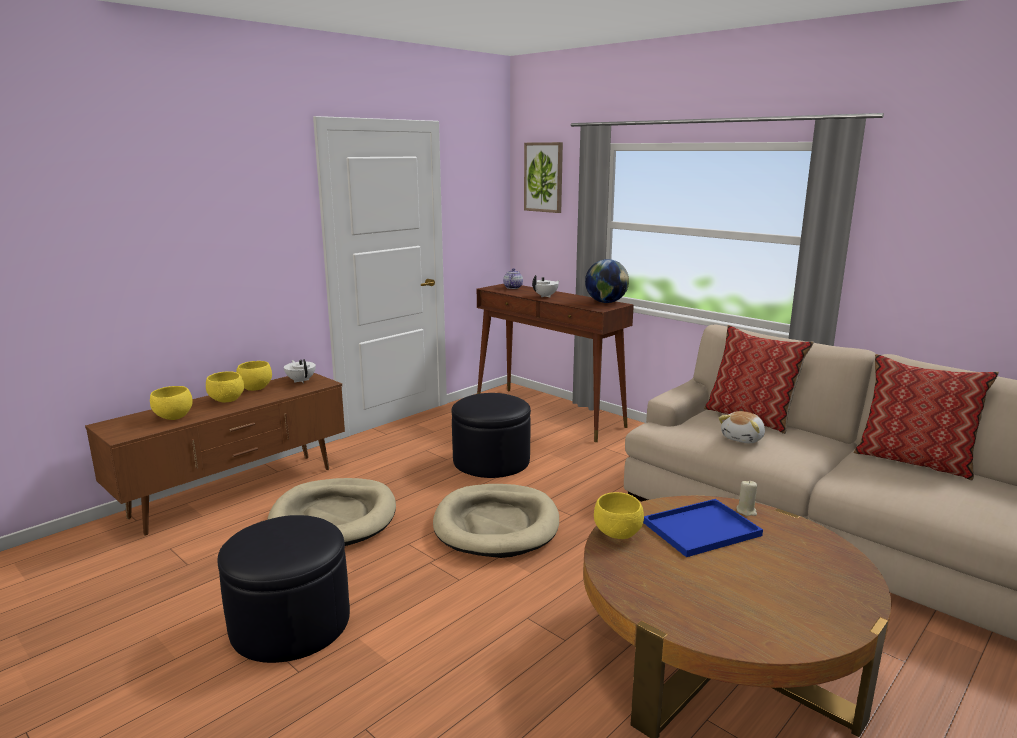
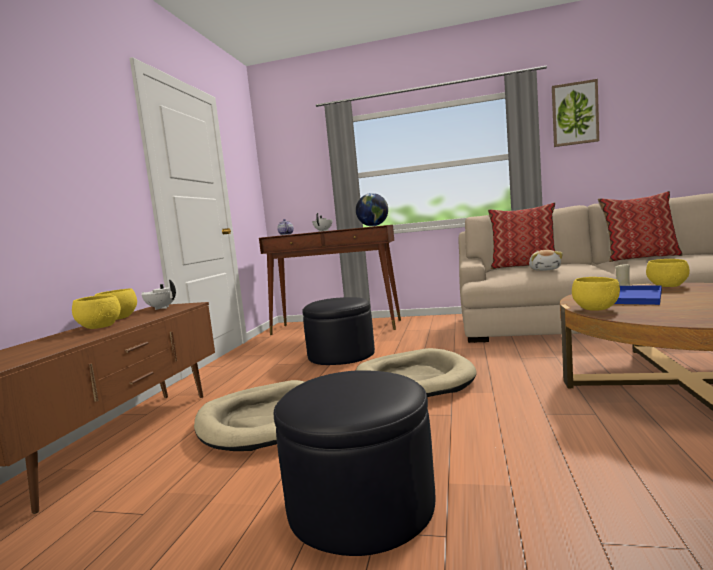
camera: 30 degrees left, 10 degrees down
(174, 417) = (51, 345): yellow bowl -> yellow bowl (668, 286)
(544, 177) = (290, 151): picture -> picture (574, 114)

